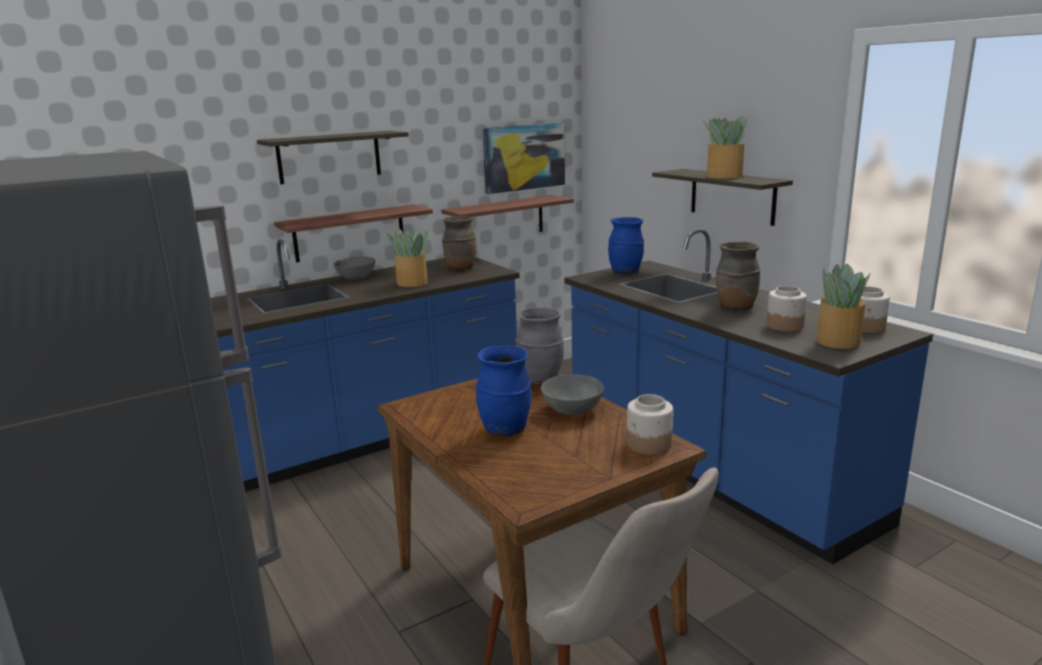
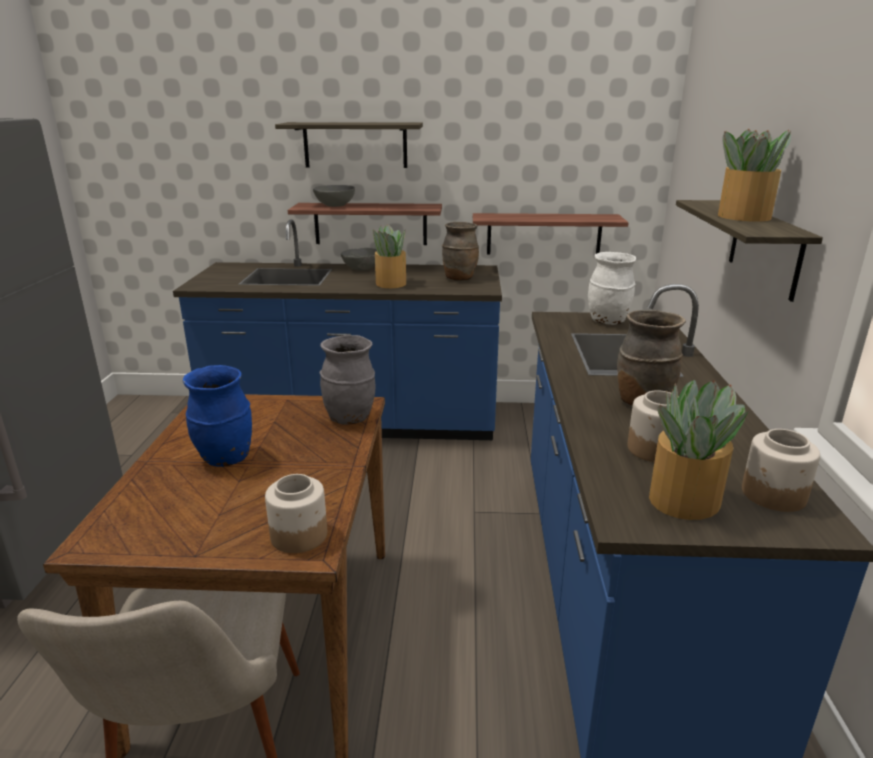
camera: 35 degrees right, 5 degrees up
(524, 157) = (585, 165): picture -> none
(572, 410) = (313, 462): grey bowl -> grey bowl (335, 205)
(626, 272) = (608, 321): blue vase -> white vase

